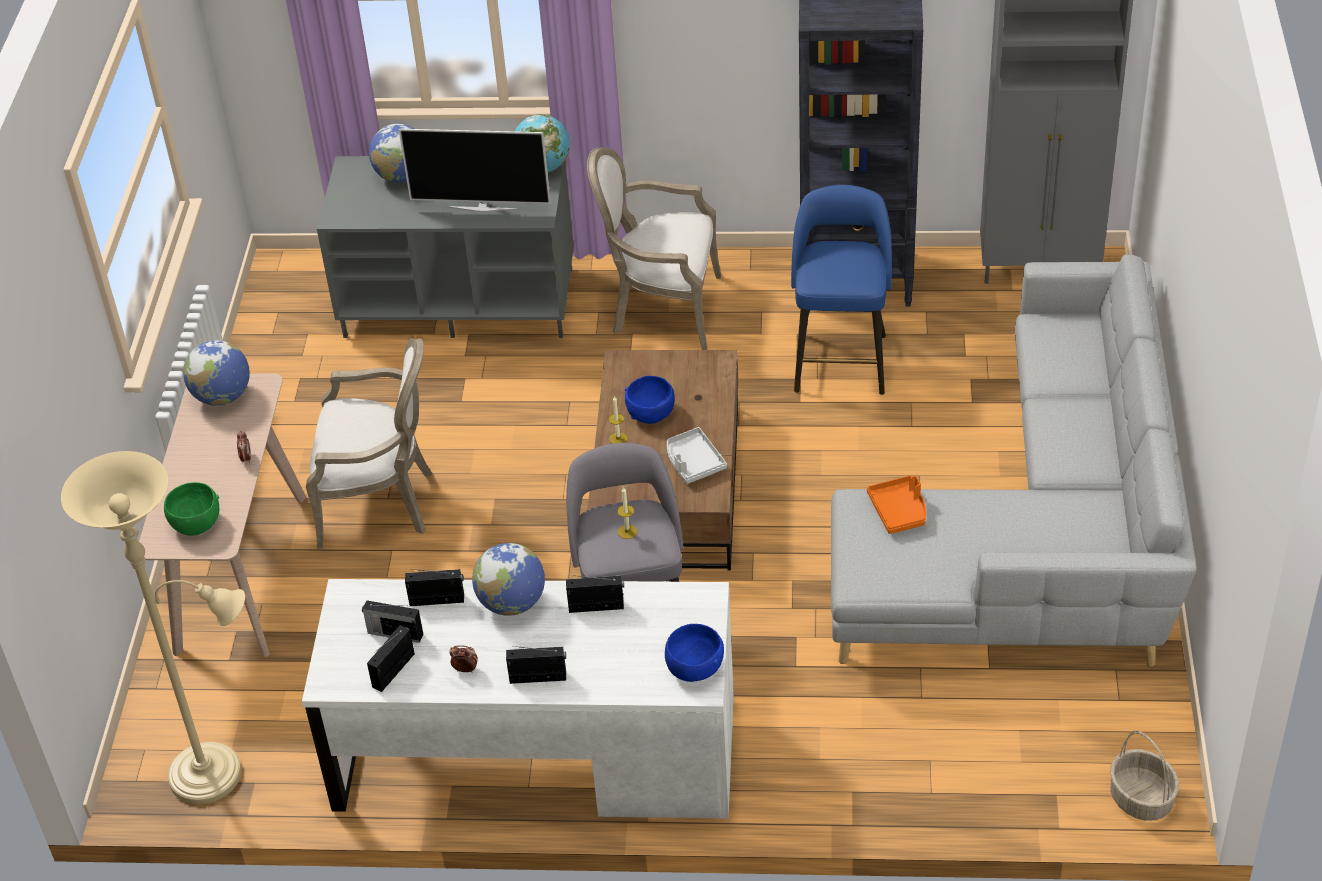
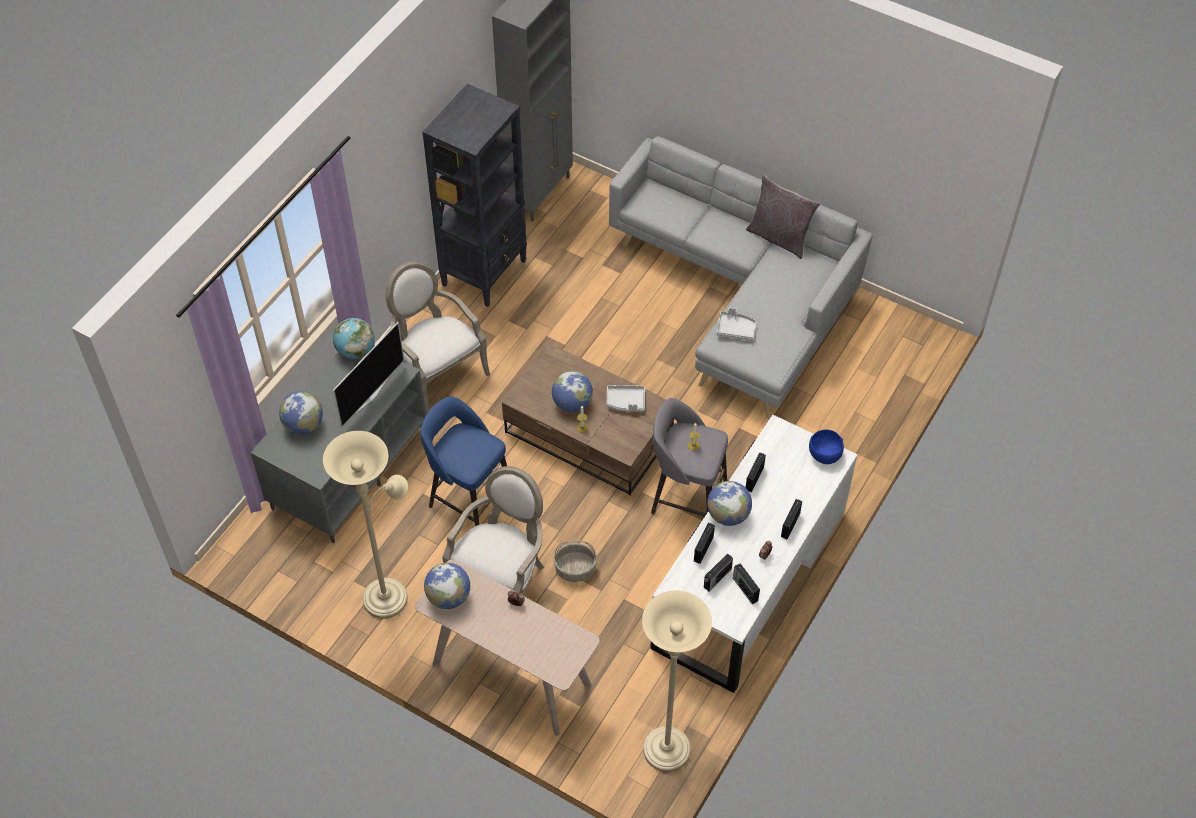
camera: 65 degrees left, 10 degrees up
(196, 524) = (557, 649): green bowl -> none
(298, 414) = (389, 594): none -> beige floor lamp
(651, 413) = (572, 404): blue bowl -> globe
(661, 309) = (437, 372): armchair -> armchair turned 105 degrees clockwise
(841, 360) = (546, 311): blue stool -> blue stool (469, 498)
(899, 511) = (736, 329): orange tray -> grey tray
(1120, 490) = (779, 237): none -> grey pillow
(1140, 798) = (925, 345): basket -> basket (575, 570)

